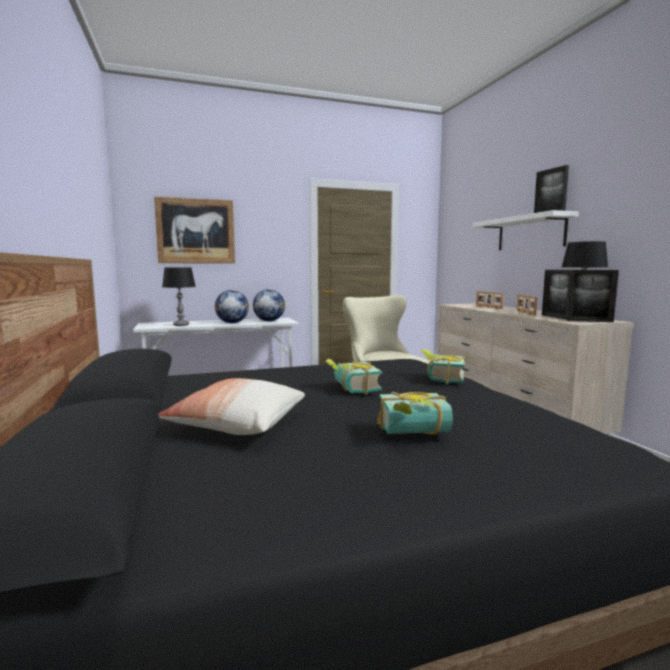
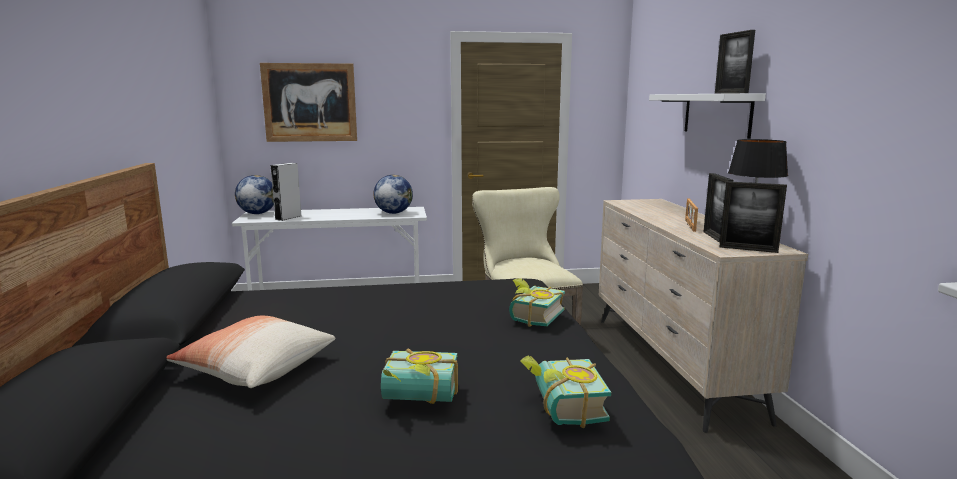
camera: 10 degrees right, 5 degrees up
(181, 325) = (288, 217): table lamp -> grey speaker
(232, 323) = (348, 215): globe -> globe (257, 213)
(352, 389) = (414, 326): book -> book (561, 408)
(488, 307) = (658, 209): picture frame -> none

